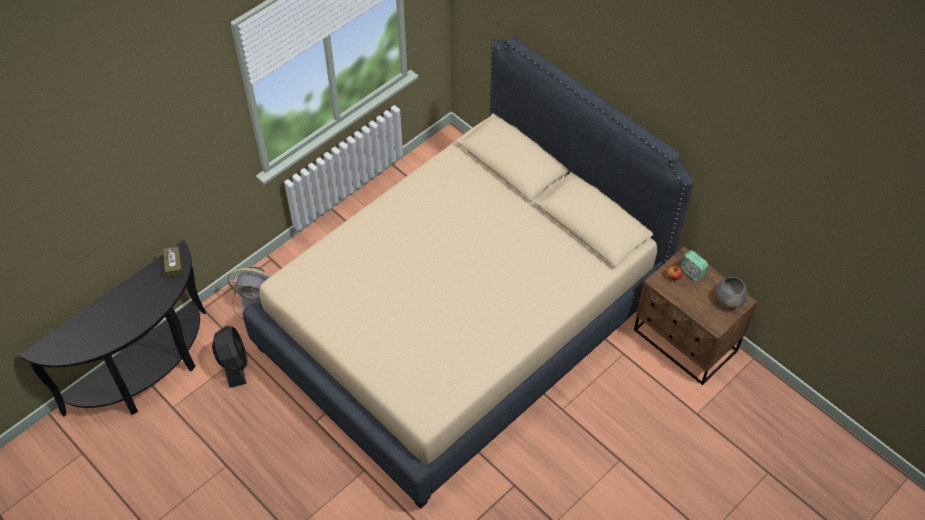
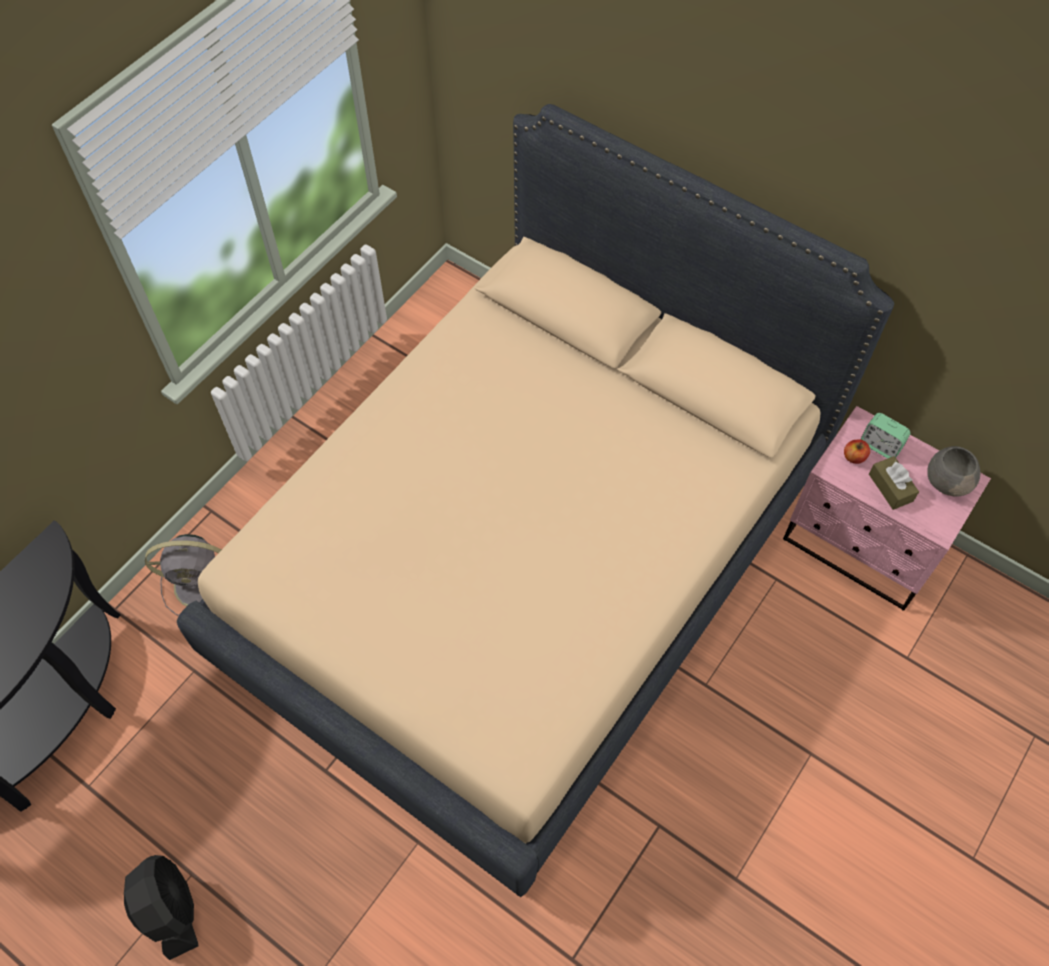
camera: 10 degrees left, 5 degrees up
(174, 266) = (43, 569): brown tissue box -> brown tissue box (890, 487)
(233, 364) = (177, 695): black fan -> black fan (171, 909)
(685, 341) = (861, 545): brown nightstand -> pink nightstand

